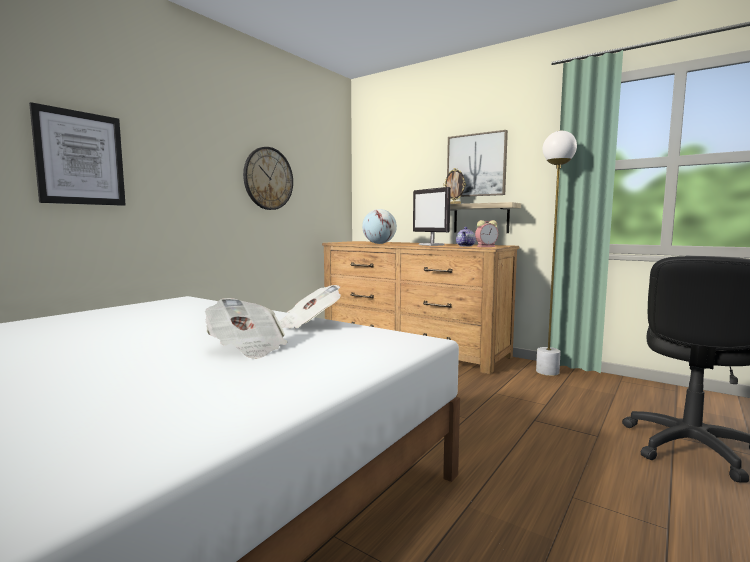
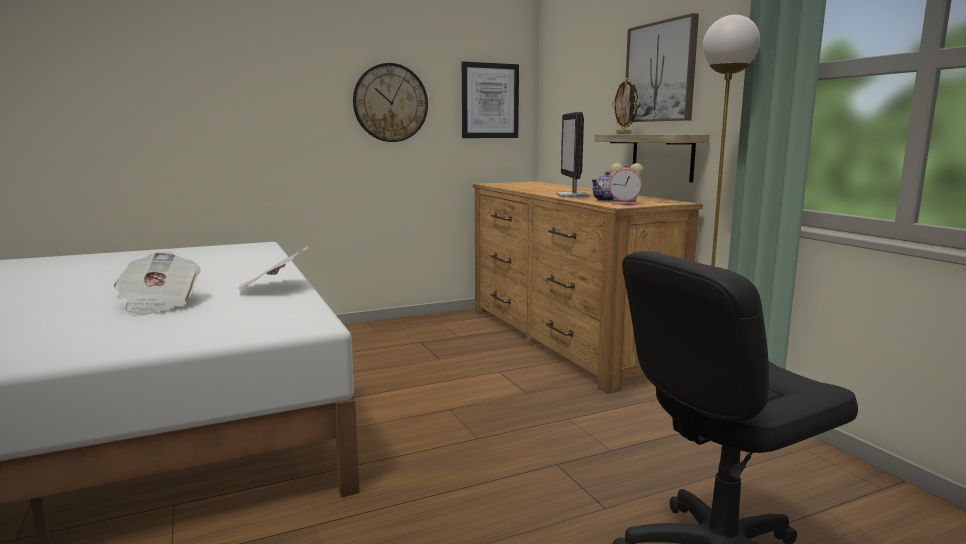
camera: 30 degrees right, 5 degrees up
(80, 158) = (157, 98): picture -> picture (490, 101)
(379, 243) = (525, 189): globe -> none

